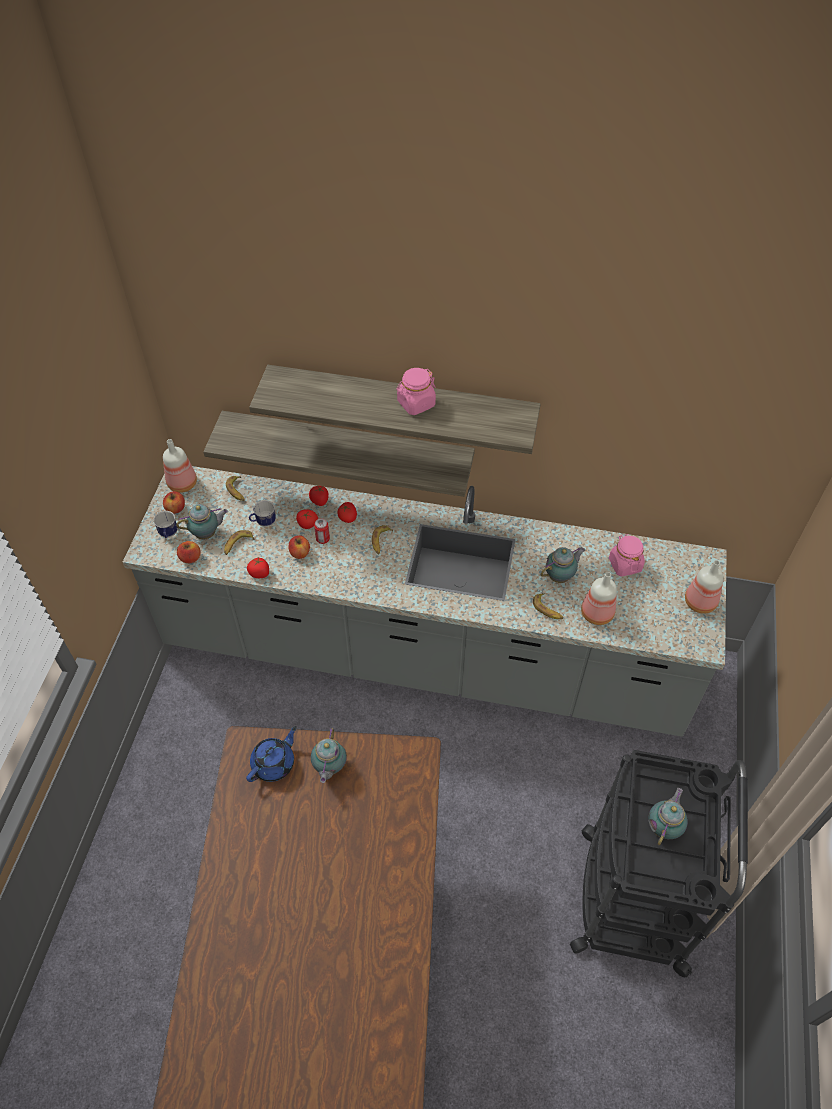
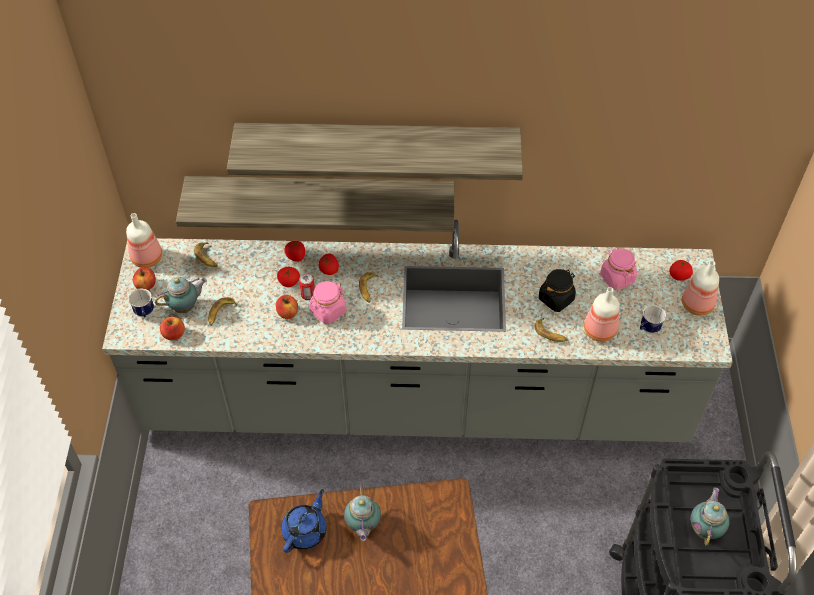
camera: 10 degrees left, 0 degrees up
(260, 573) = (250, 339): tomato -> tomato (679, 276)
(263, 523) = (242, 287): mug -> mug (647, 329)
(416, 403) = (396, 144): pink jar -> pink jar (328, 311)
(560, 576) = (556, 299): teapot -> black jar

